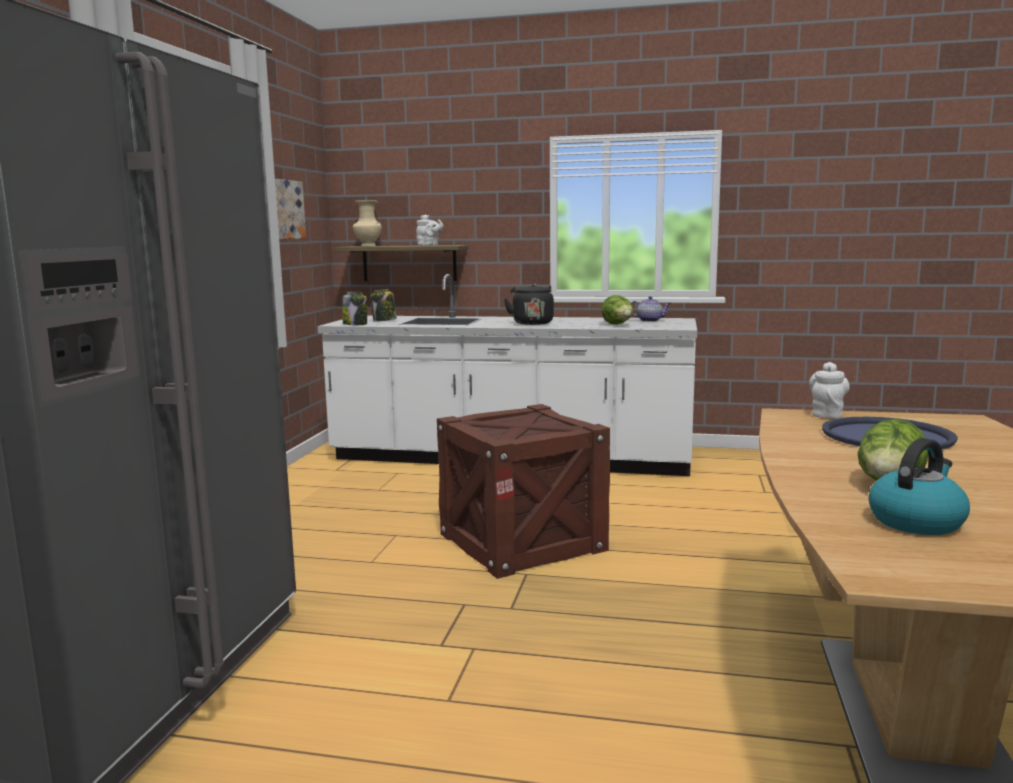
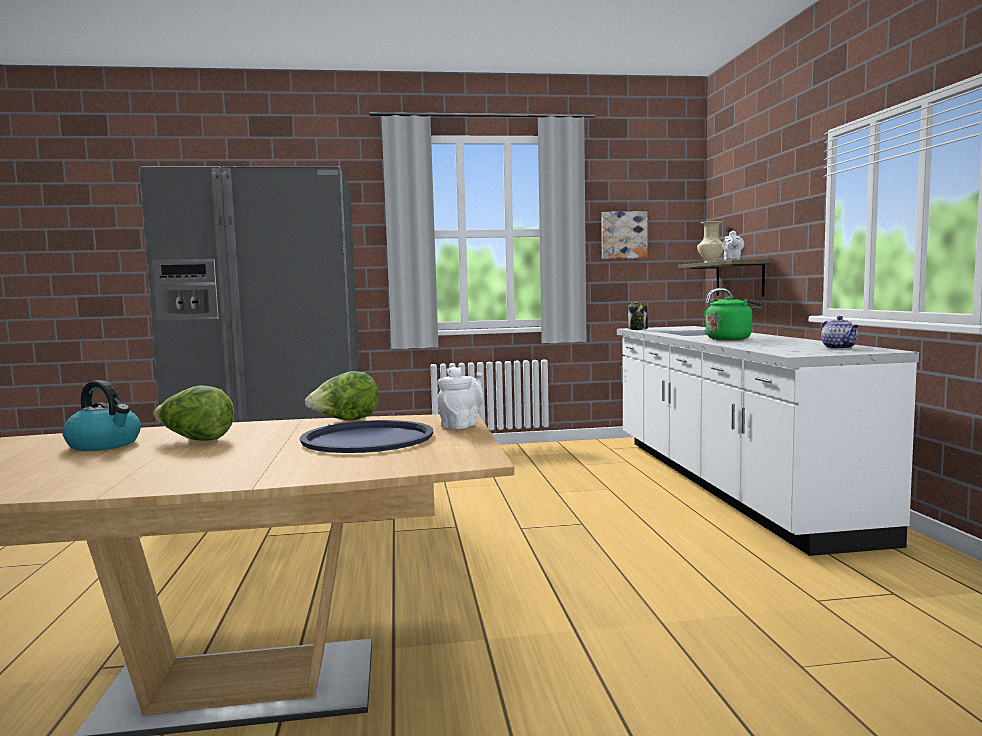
camera: 70 degrees right, 5 degrees down
(384, 320) = (671, 329): jar -> none
(521, 542) = (518, 516): crate -> none
(532, 323) = (730, 339): black kettle -> green kettle
(618, 325) = (772, 346): lettuce -> lettuce (345, 421)
(827, 414) = (461, 425): white teapot -> white teapot turned 60 degrees counterclockwise

